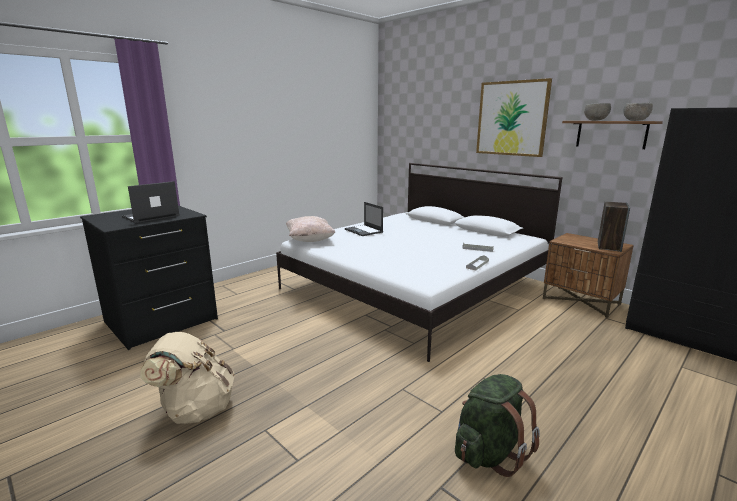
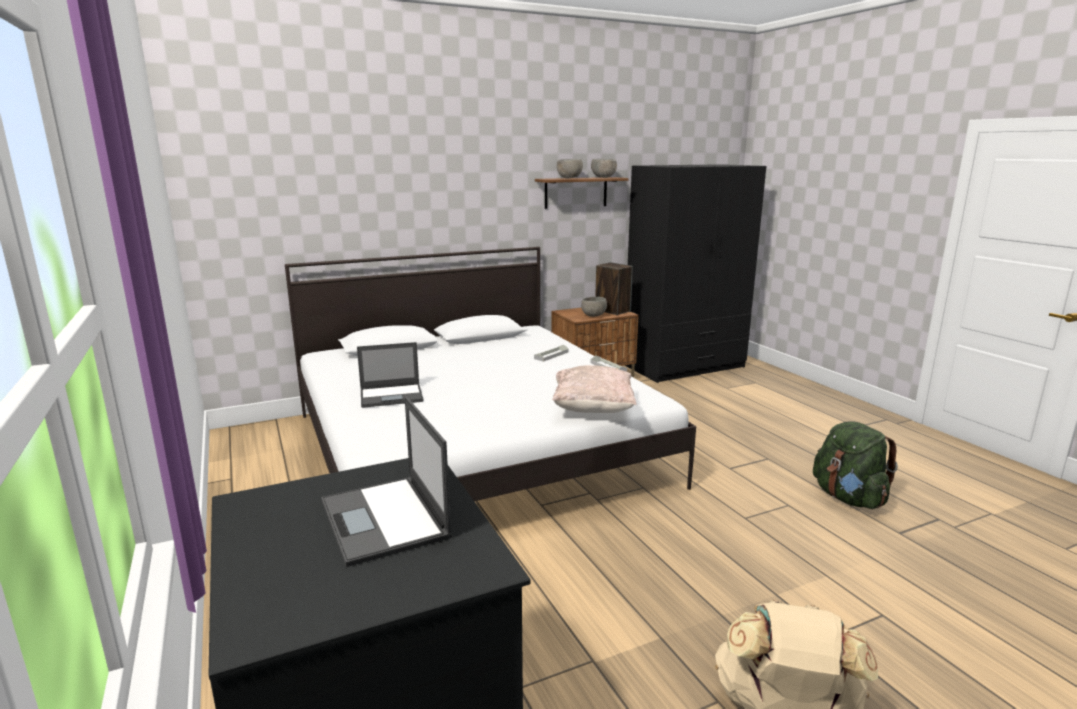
camera: 70 degrees left, 0 degrees up
(310, 240) = (391, 443): beige pillow -> beige pillow (593, 409)
(512, 118) = (462, 177): picture -> none
(579, 243) = (593, 316): none -> grey bowl

